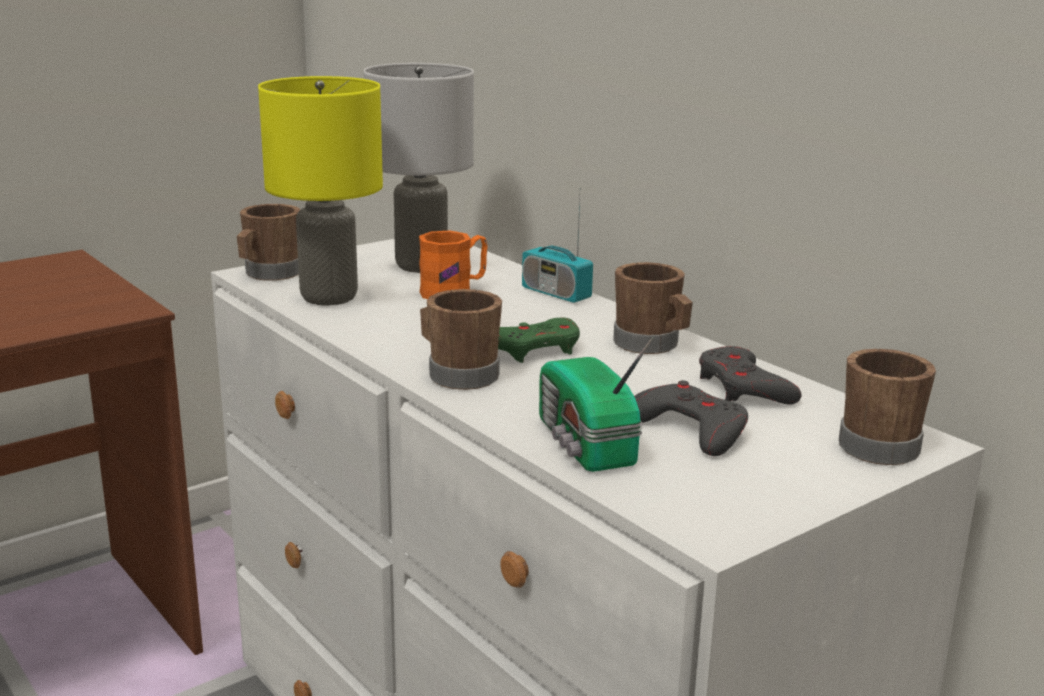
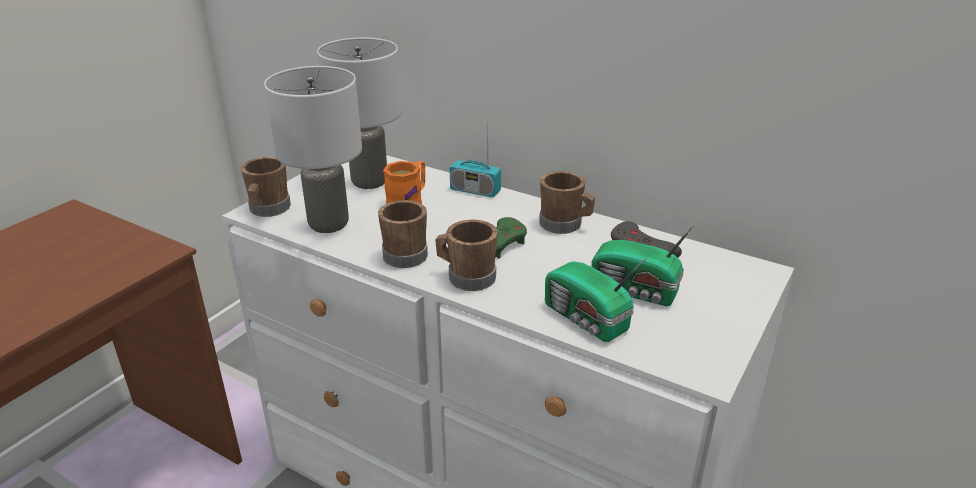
camera: 20 degrees left, 10 degrees up
(326, 297) = (326, 224): yellow table lamp -> white table lamp
(690, 429) = (636, 291): grey game controller -> radio
(879, 444) = (742, 278): brown mug -> brown mug (406, 253)

